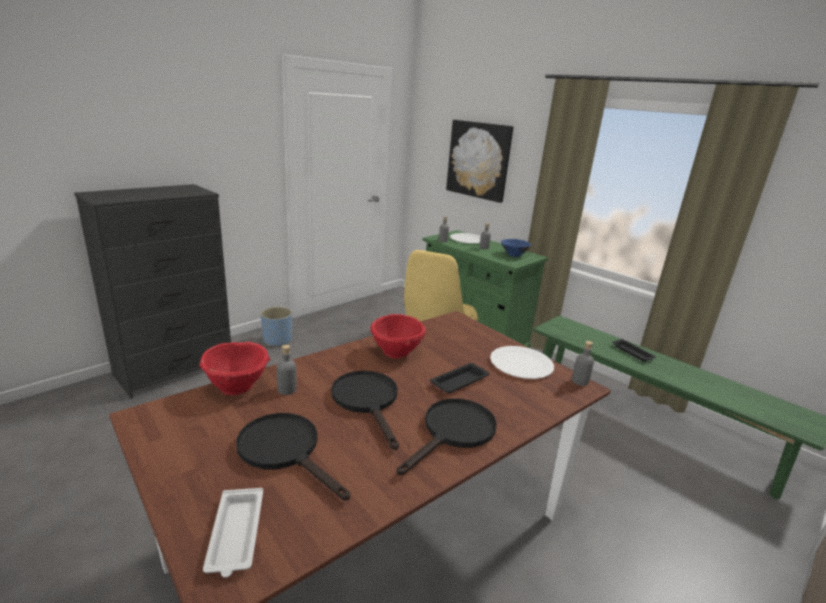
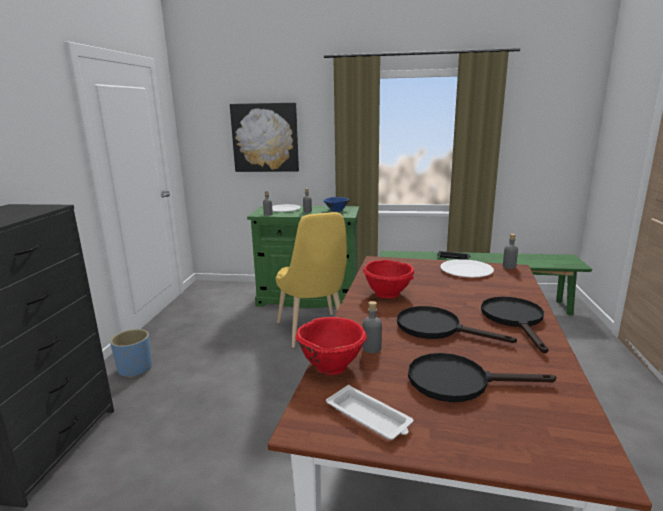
camera: 35 degrees left, 5 degrees down
(236, 535) = (545, 442): white tray -> white tray (369, 418)
(460, 381) = (458, 293): black tray -> none

